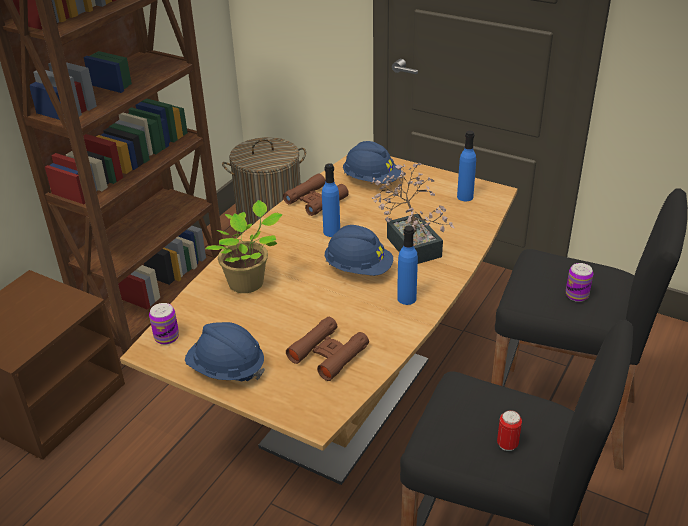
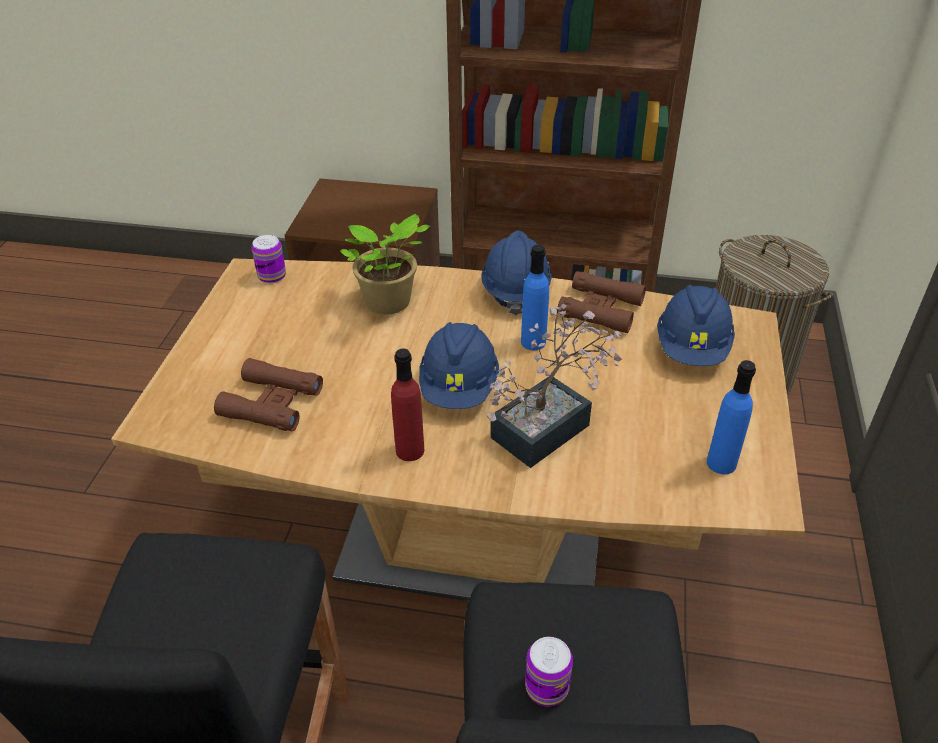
camera: 70 degrees right, 5 degrees up
(226, 369) = (227, 331): blue hard hat -> blue hard hat (515, 290)
(406, 298) = (410, 450): blue bottle -> red bottle
(507, 444) = (157, 638): can -> none

